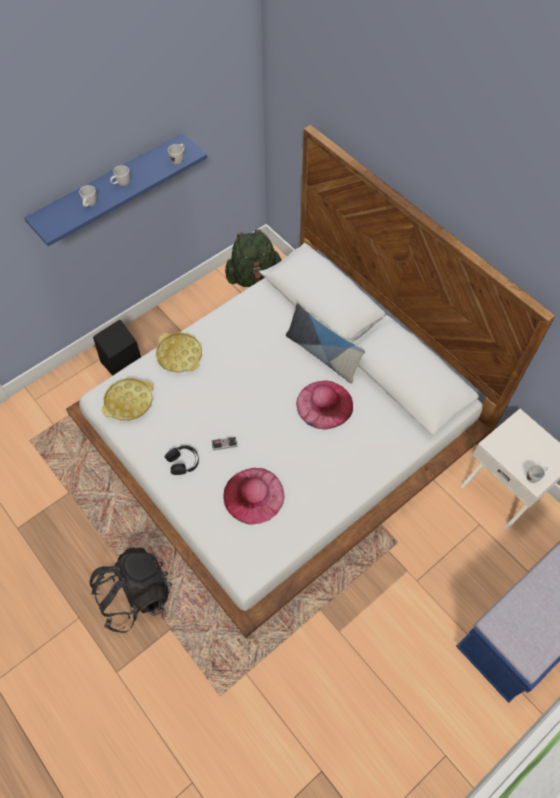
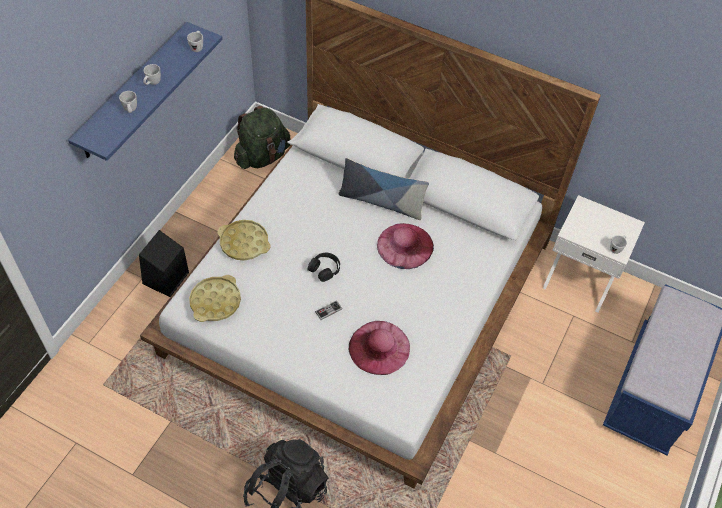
camera: 25 degrees left, 5 degrees down
(183, 462) = (297, 340): black headphones -> black headphones (324, 269)

